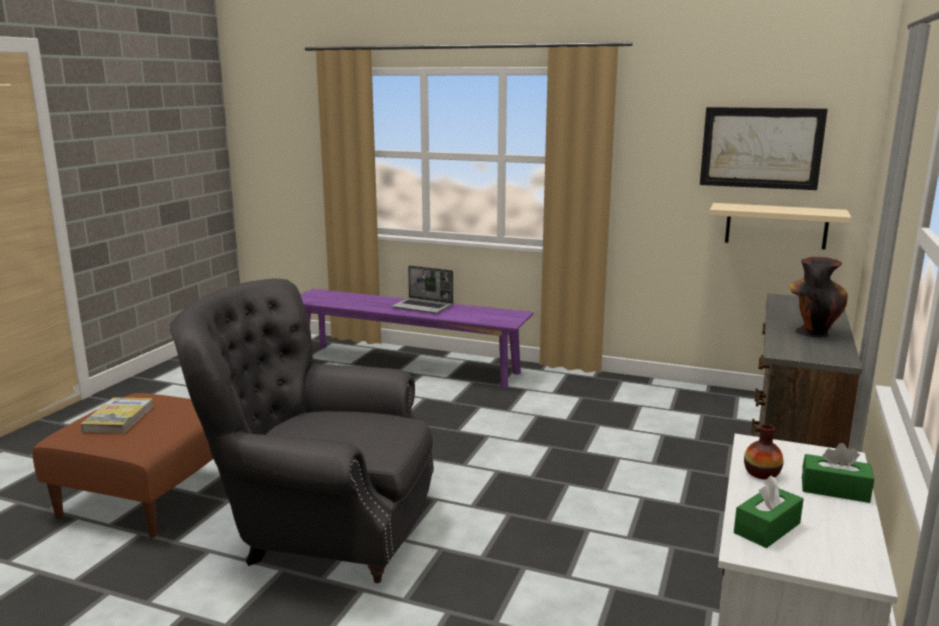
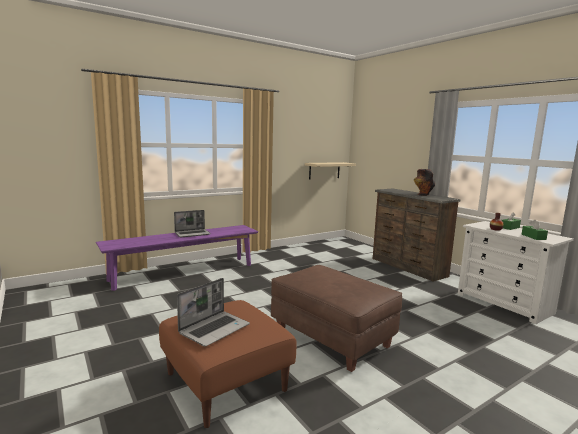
camera: 55 degrees left, 5 degrees down
(119, 418) = (215, 329): book -> laptop
(320, 527) = (331, 339): grey armchair -> brown ottoman
(761, 148) = (319, 139): picture -> none

